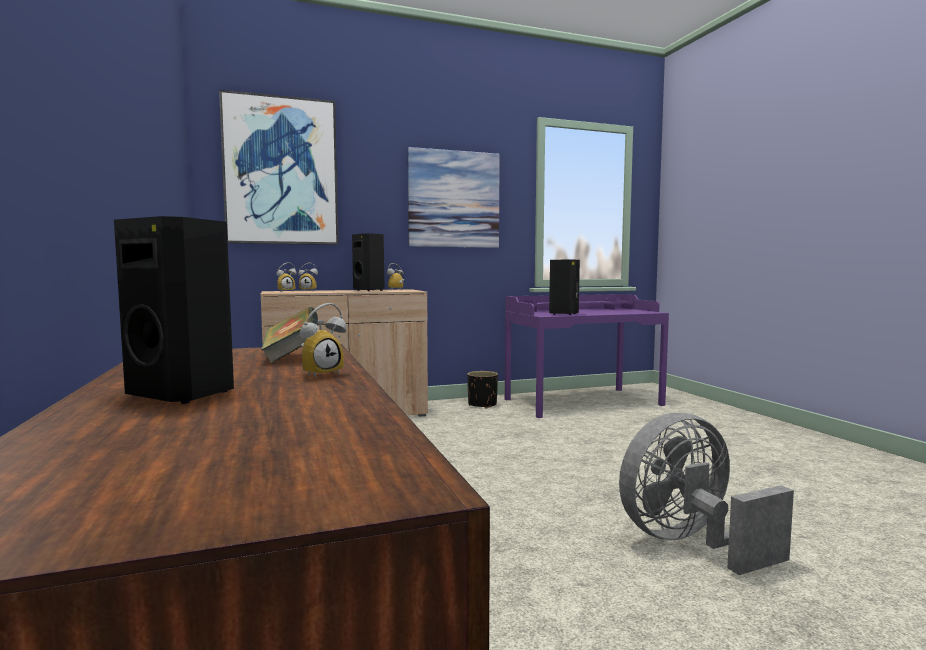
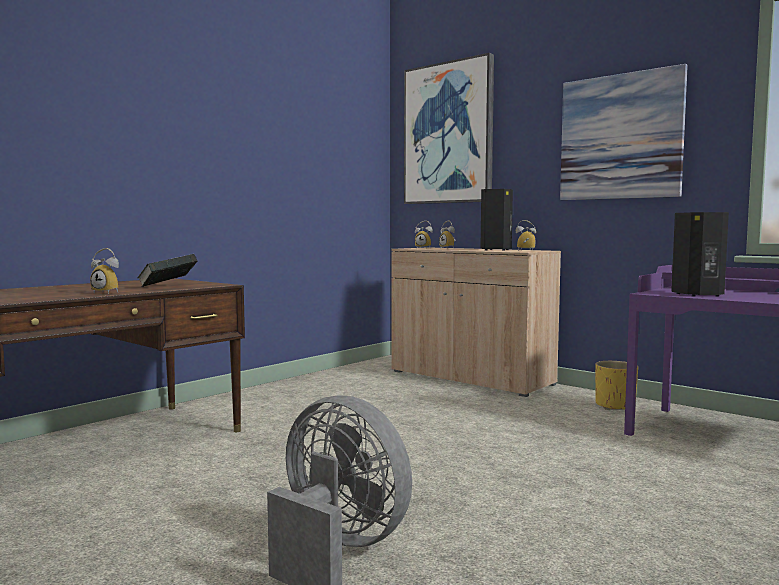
camera: 60 degrees right, 0 degrees up
(185, 394) = (45, 290): black speaker -> none
(482, 405) = (614, 406): black planter -> yellow planter

